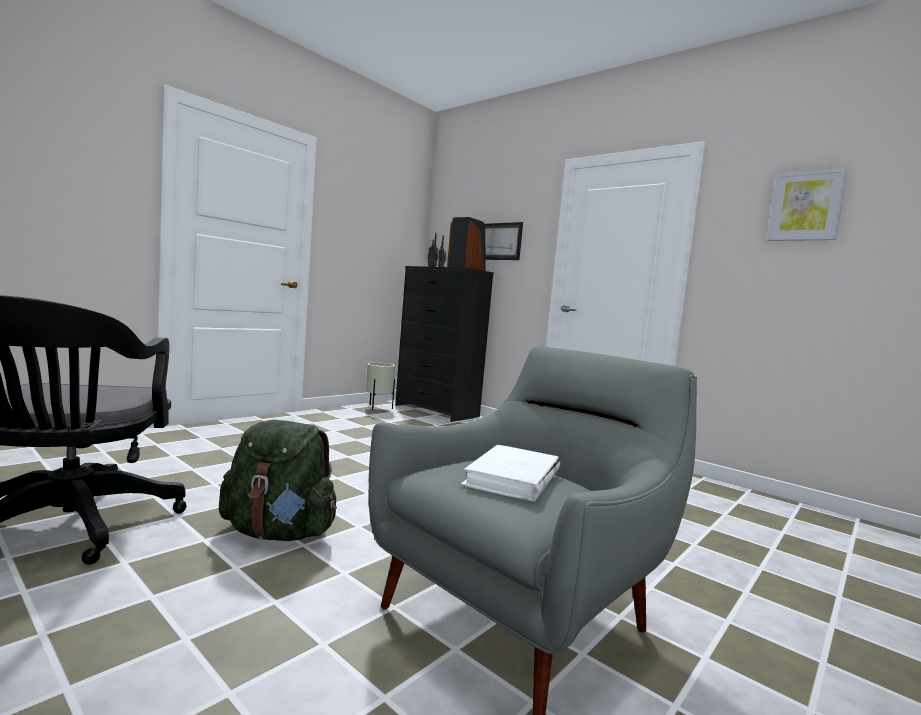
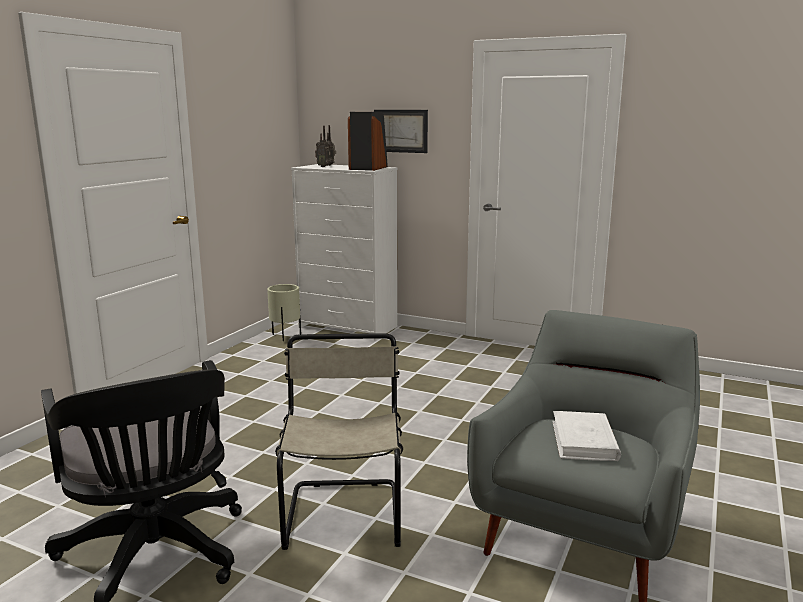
camera: 15 degrees left, 10 degrees up
(279, 533) = (344, 512): green backpack -> beige chair
(437, 411) = (348, 327): black dresser -> white dresser
(805, 206) = (722, 107): picture -> none

